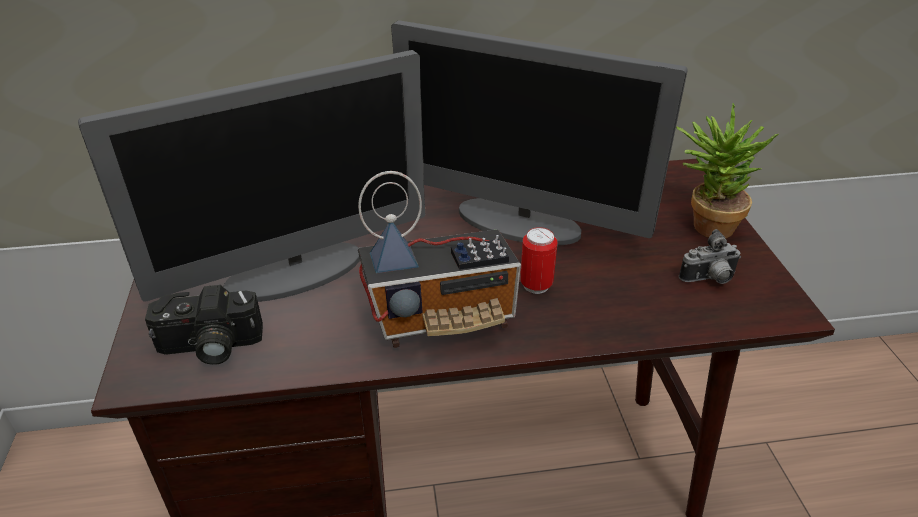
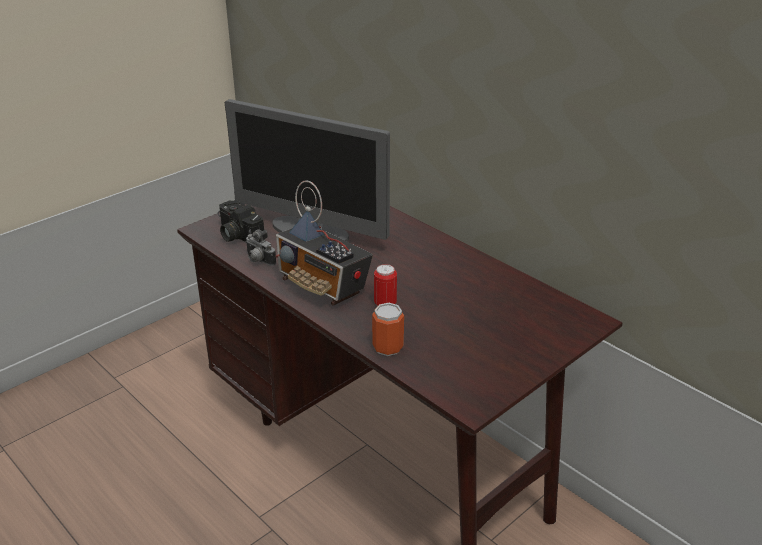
camera: 55 degrees right, 5 degrees down
(519, 223) = (439, 278): monitor -> none
(630, 323) = (388, 347): none -> can
(704, 225) = (531, 348): potted plant -> none
(709, 280) = (467, 365): camera -> camera (258, 260)

